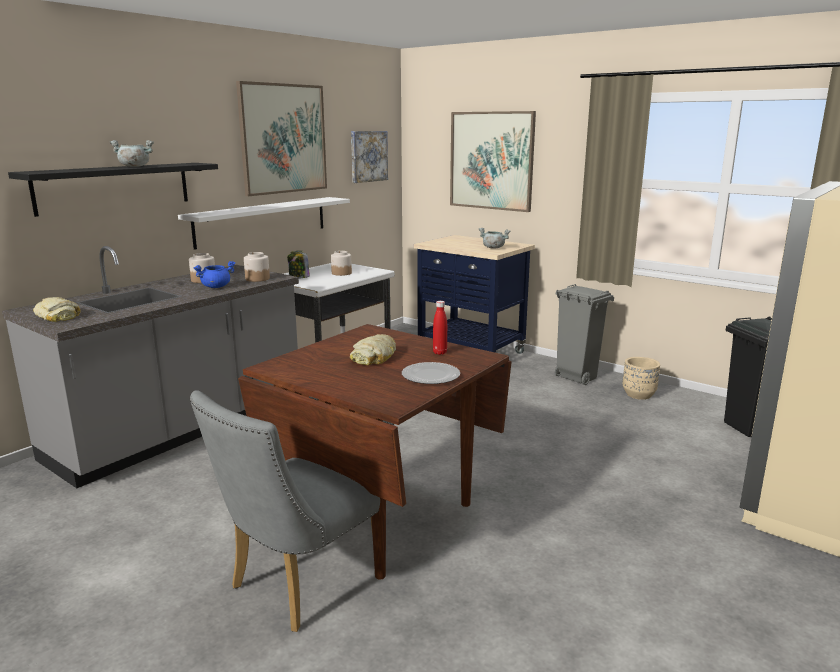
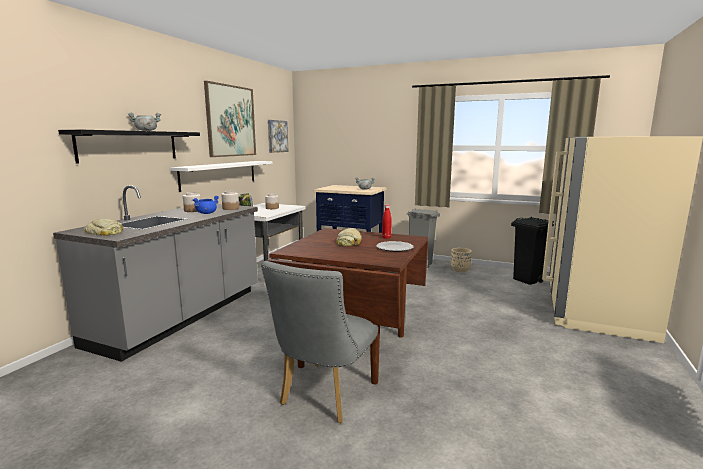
camera: 15 degrees left, 5 degrees down
(491, 161) = (355, 138): picture -> none

